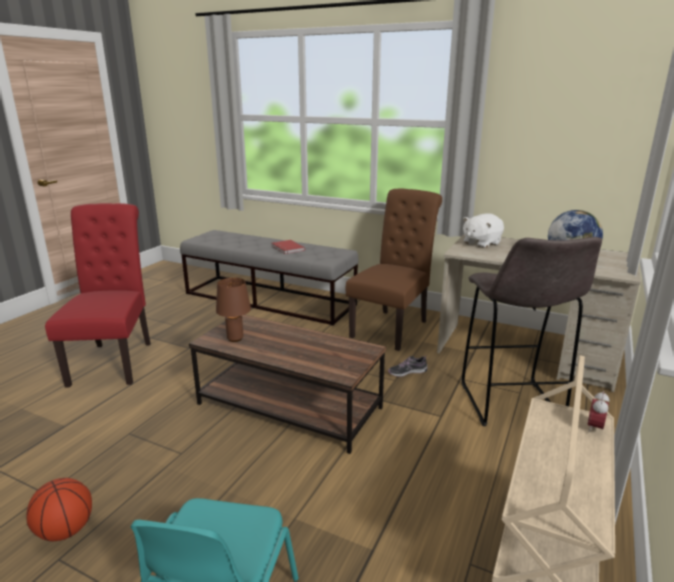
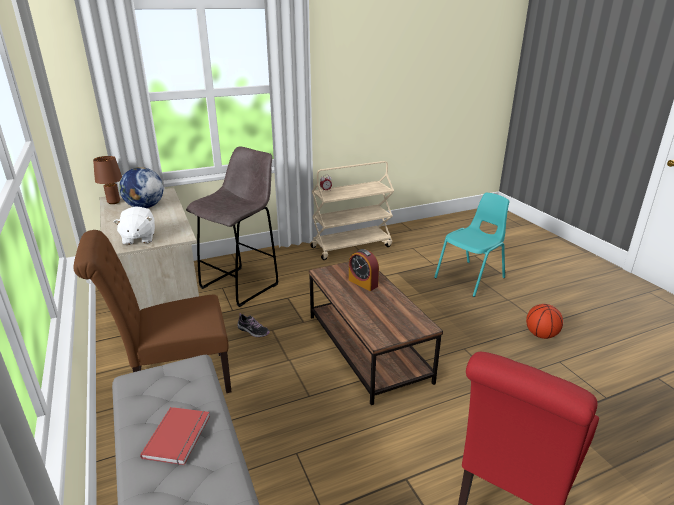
camera: 140 degrees left, 5 degrees up
(235, 338) = (401, 318): brown table lamp -> brown table lamp (113, 202)
(310, 354) = (363, 283): none -> alarm clock
(481, 243) = (138, 238): white plush toy -> white plush toy turned 75 degrees clockwise

